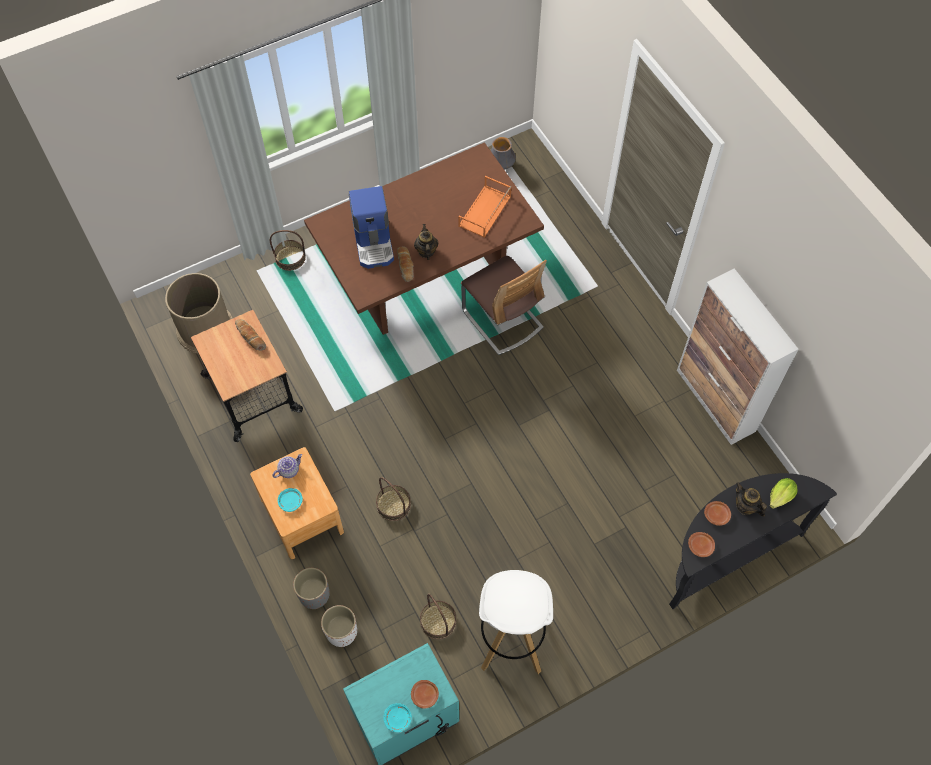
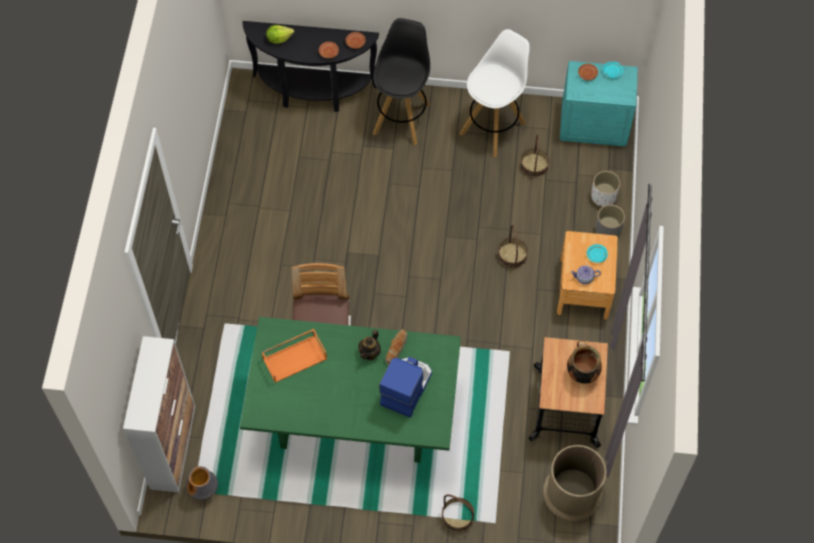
camera: 145 degrees left, 0 degrees up
(232, 359) = (581, 373): none -> cooking pot
(250, 337) = (556, 383): bread -> none
(427, 277) = (354, 420): brown dining table -> green dining table
(614, 586) = (402, 118): none -> black stool
(715, 401) = (223, 185): cabinet -> cabinet (173, 446)
(745, 506) = (306, 46): teapot -> none

